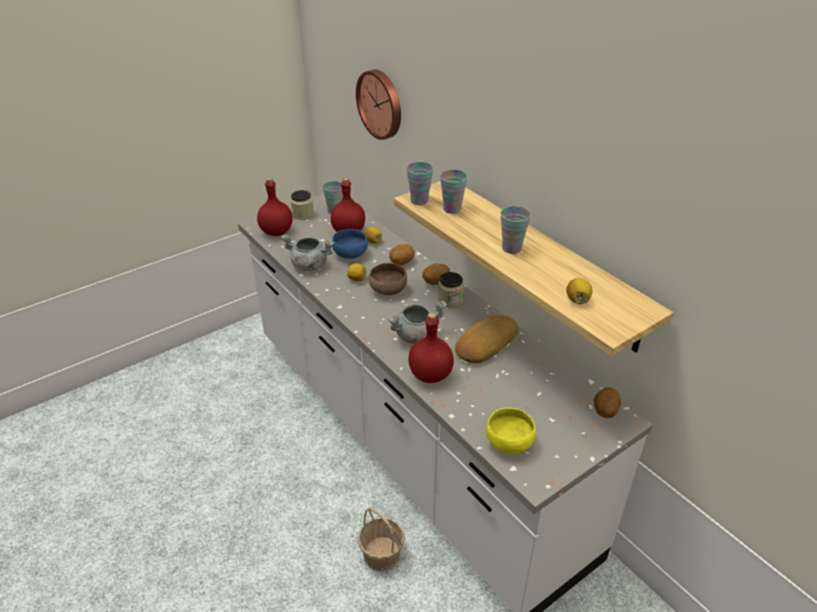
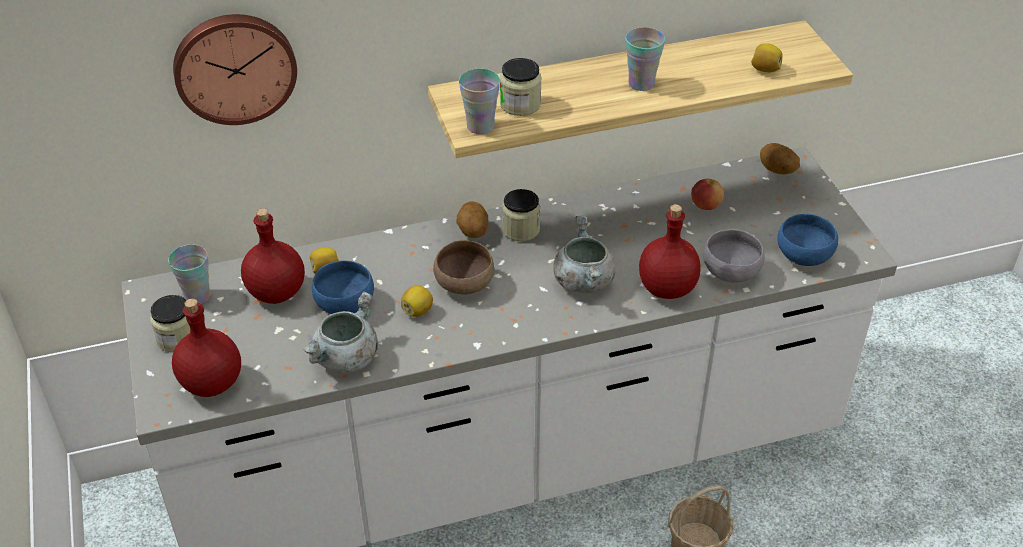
camera: 70 degrees left, 5 degrees up
(401, 262) = (403, 253): potato -> none
(452, 209) = (520, 104): cup -> jar
(466, 404) = (731, 271): none -> grey bowl
(485, 343) = (625, 224): bread -> none
(509, 442) = (802, 255): yellow bowl -> blue bowl
(532, 378) = (705, 206): none -> apple

